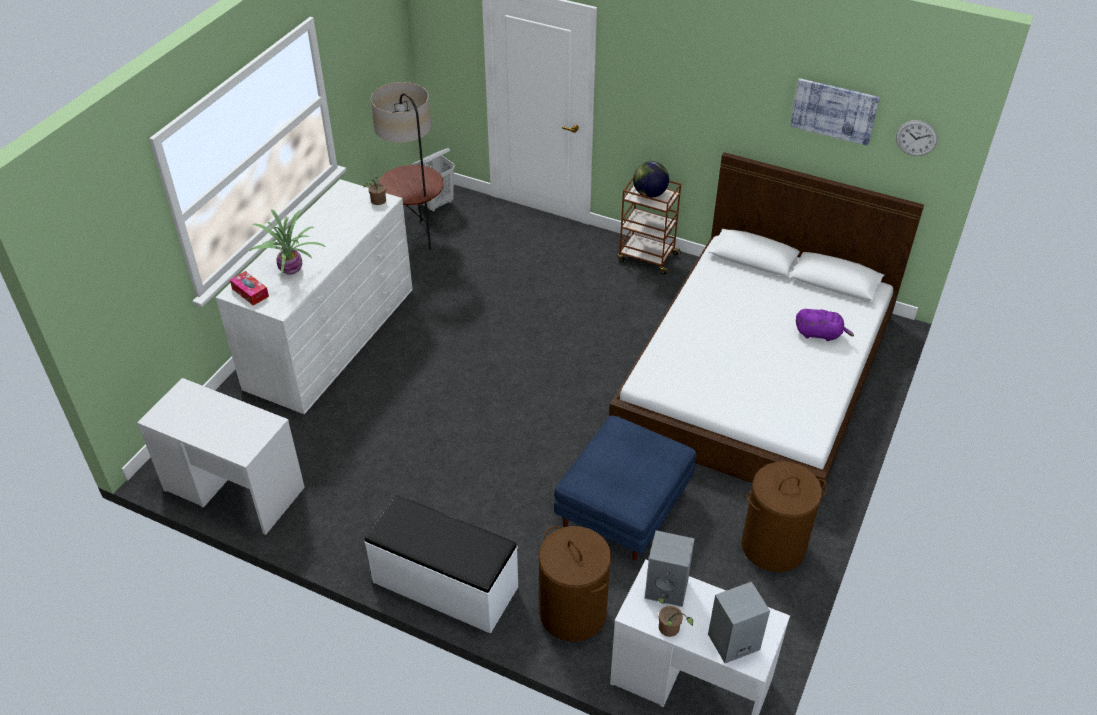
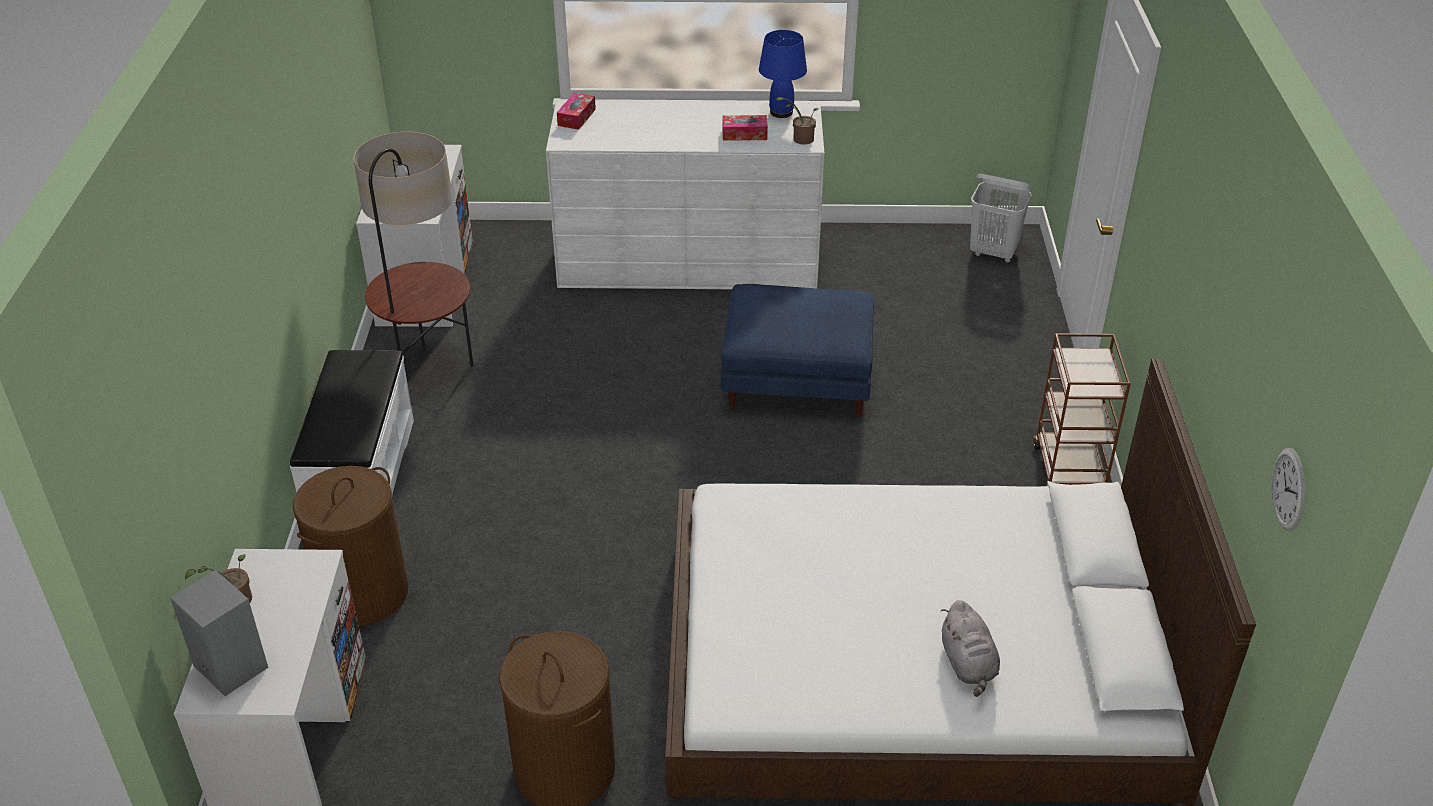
camera: 65 degrees right, 5 degrees down
(290, 270) = (630, 127): potted plant -> none
(336, 198) = (782, 112): none -> blue table lamp
(349, 222) = (744, 134): none -> tissue box
(416, 237) = (915, 259): floor lamp -> floor lamp (430, 374)
(623, 508) = (554, 590): blue ottoman -> blue ottoman (795, 381)
(649, 194) = (1091, 369): globe -> none
(667, 588) = (301, 582): grey speaker -> none
(820, 334) = (968, 665): purple plush toy -> grey plush toy
(834, 111) = (1247, 368): picture -> none

